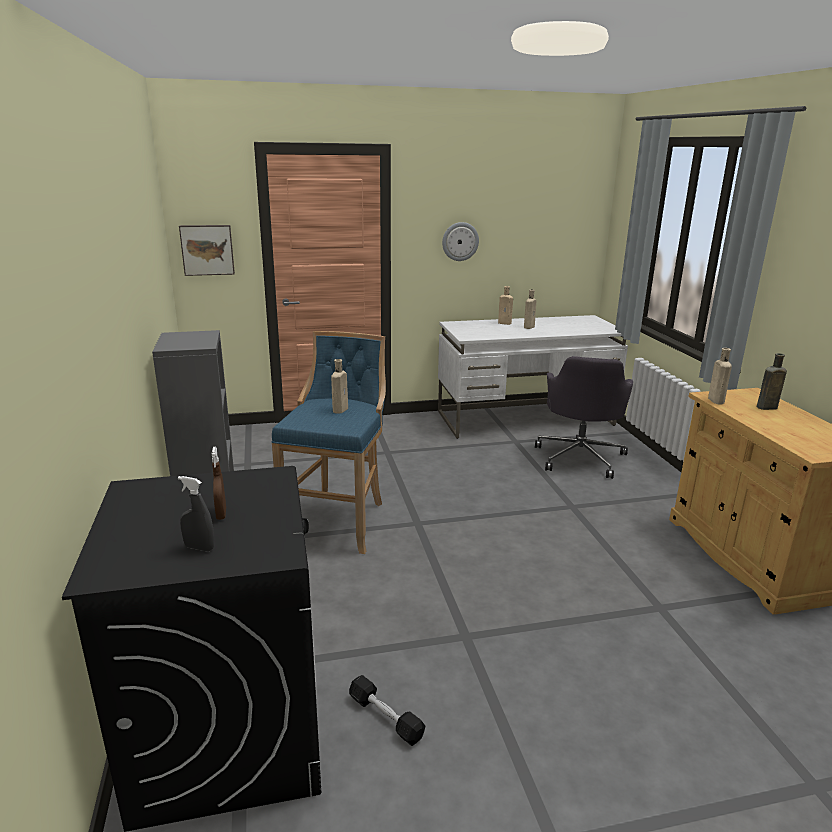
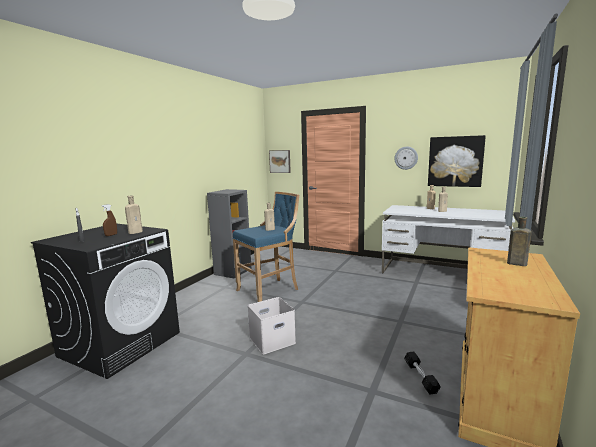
camera: 40 degrees right, 10 degrees down
(386, 717) = (167, 367): black dumbbell -> black dumbbell (420, 377)
(469, 601) = (271, 341): none -> white storage box
(530, 246) = (455, 161): none -> picture
(580, 457) = (448, 299): grey office chair -> none
(715, 400) = (478, 253): beige bottle -> beige bottle (136, 232)

